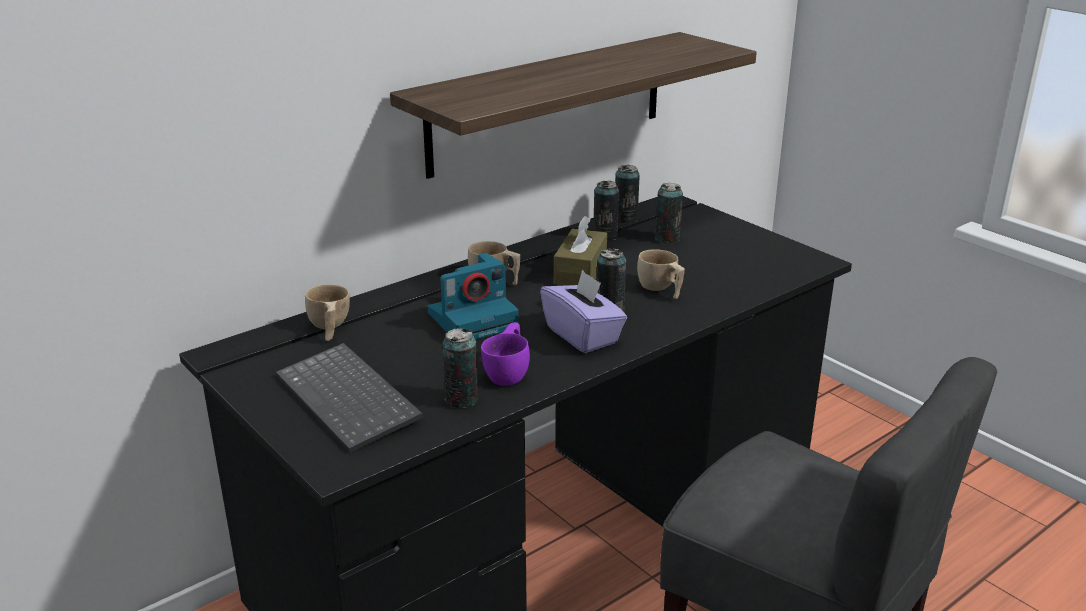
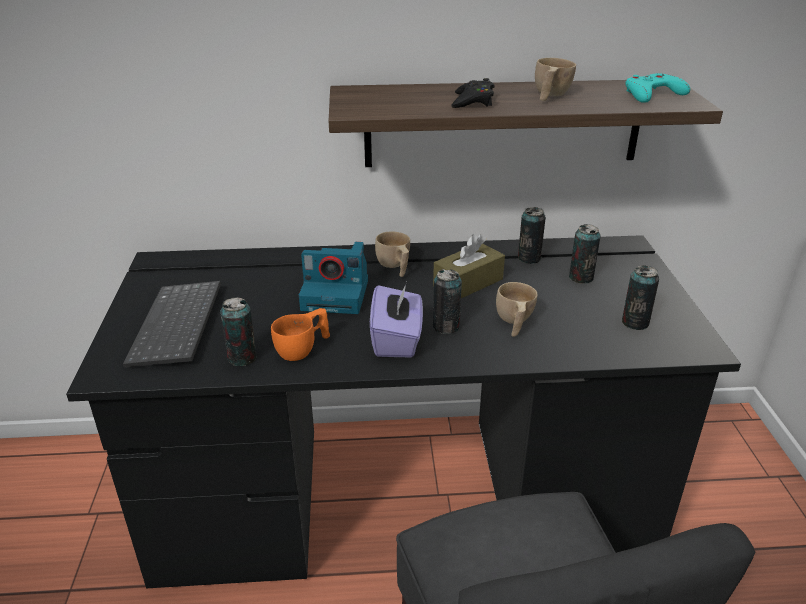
camera: 35 degrees right, 5 degrees up
(329, 328) = (237, 266): beige cup -> beige cup (549, 96)
(509, 372) = (303, 349): purple cup -> orange cup
(556, 80) = (473, 101): none -> black game controller
(625, 219) = (566, 248): can -> can (635, 322)
(686, 47) = (652, 94): none -> turquoise game controller

